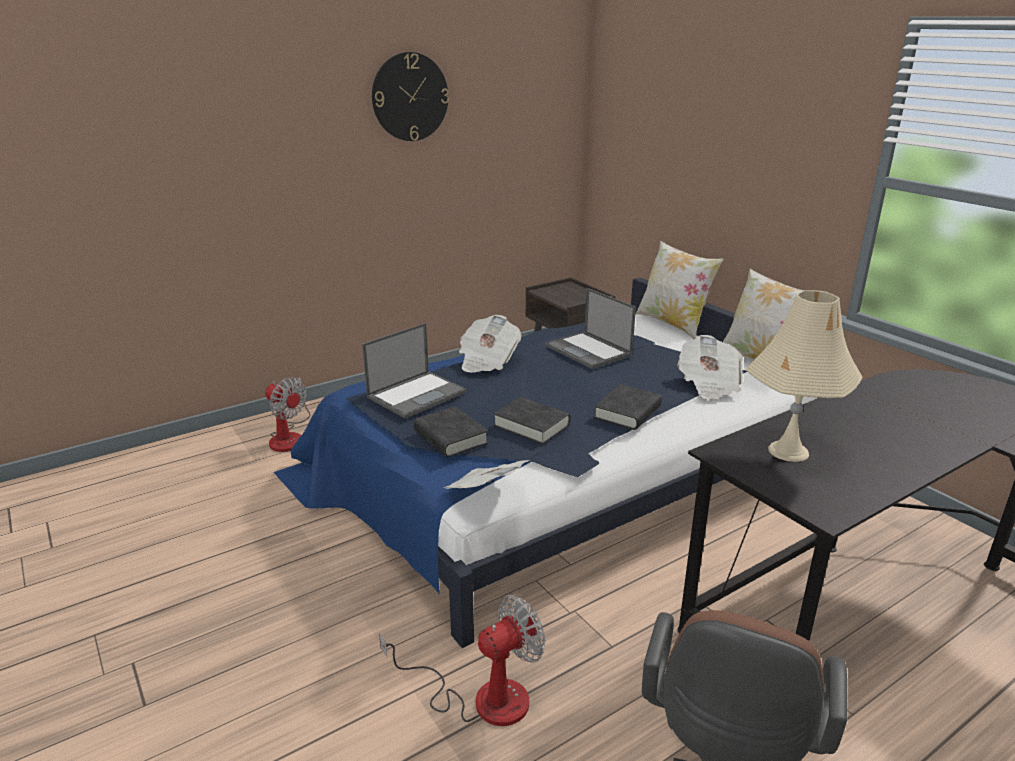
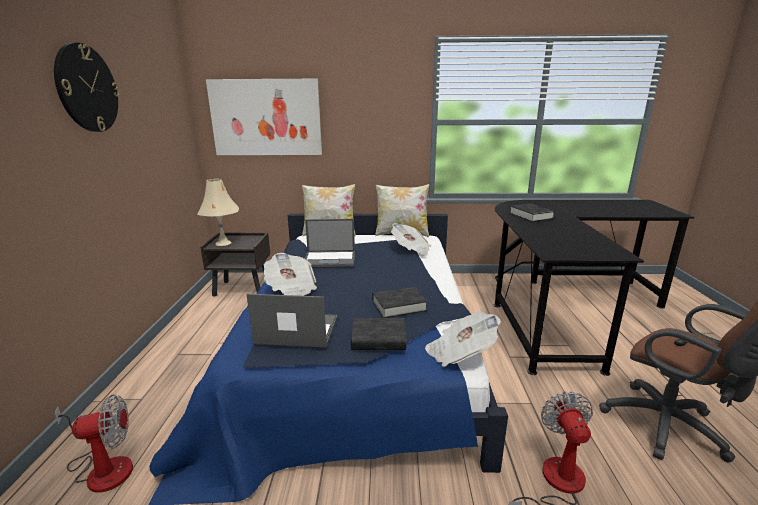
camera: 55 degrees left, 5 degrees down
(417, 394) = (296, 330): laptop -> laptop turned 75 degrees counterclockwise
(627, 412) = (417, 276): black book -> black book (531, 216)
(654, 133) = (266, 118): none -> picture
(788, 451) = (558, 243): beige table lamp -> beige table lamp (223, 243)

